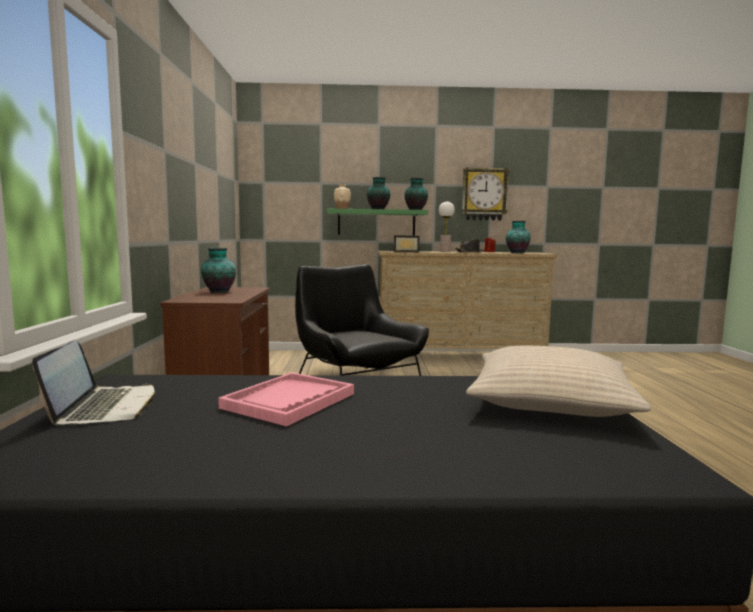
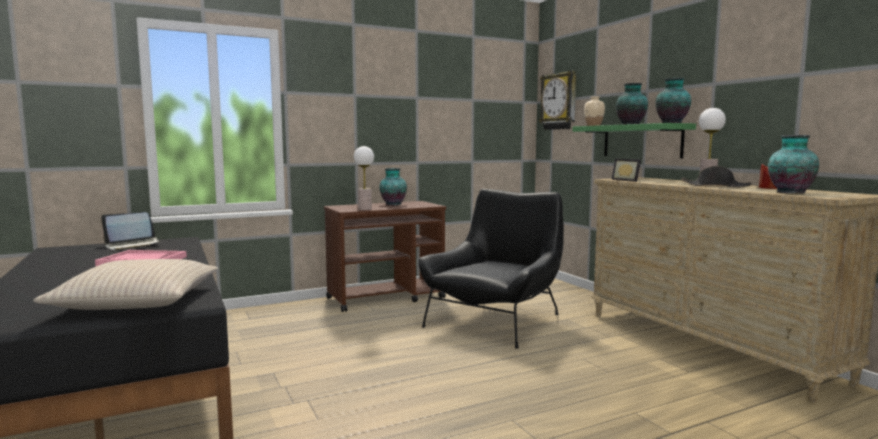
camera: 65 degrees right, 0 degrees up
(236, 297) = (365, 209): none -> table lamp
(484, 194) = (786, 90): wall clock -> wall clock (559, 101)

